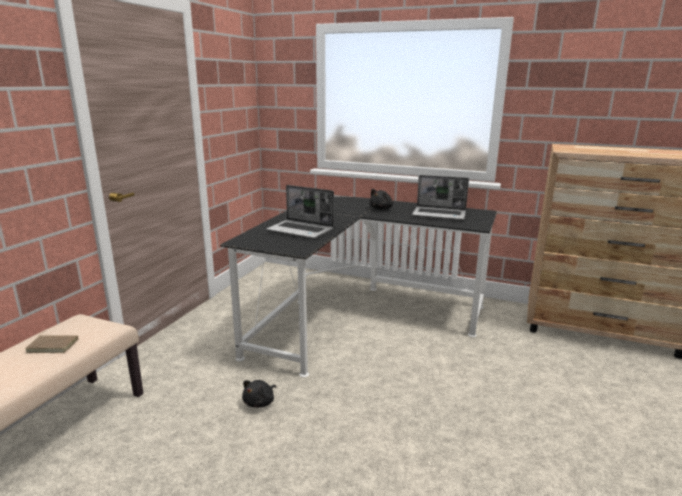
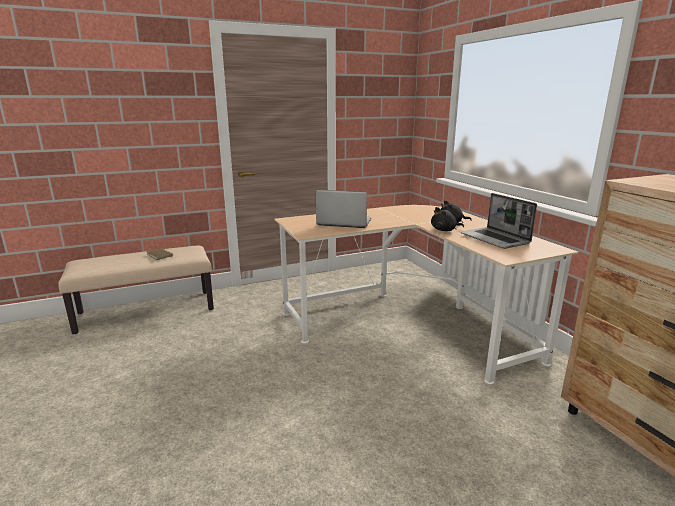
camera: 45 degrees right, 0 degrees up
(260, 402) = (255, 344): black plush toy -> black plush toy (445, 230)
(301, 230) = (343, 222): laptop -> laptop turned 120 degrees clockwise
(359, 317) = (409, 322): black desk -> beige desk

